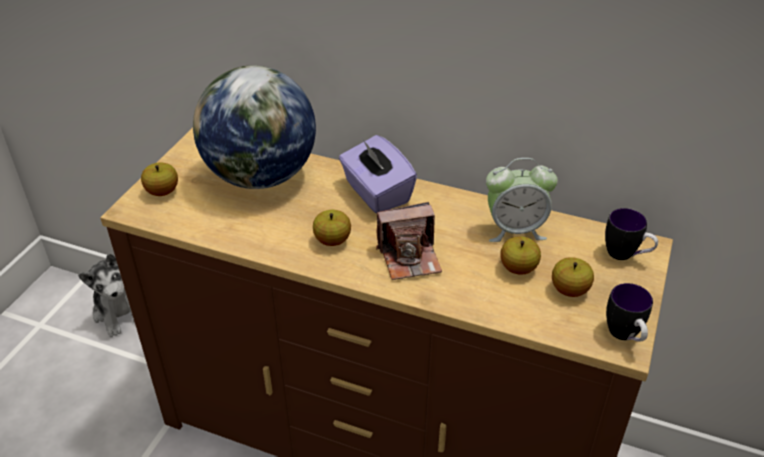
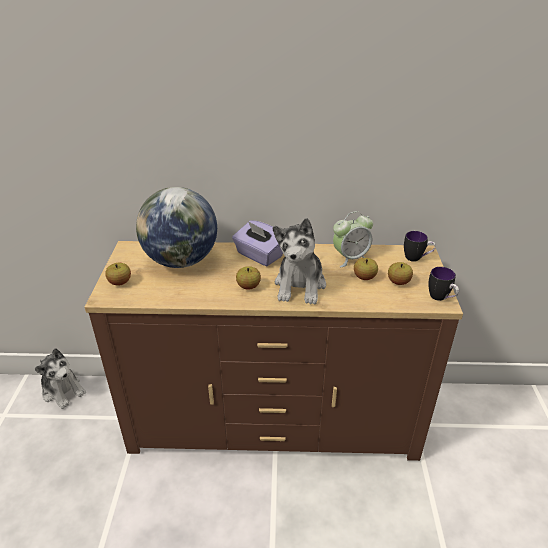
camera: 20 degrees left, 5 degrees down
(409, 257) = (300, 285): camera -> plush toy

